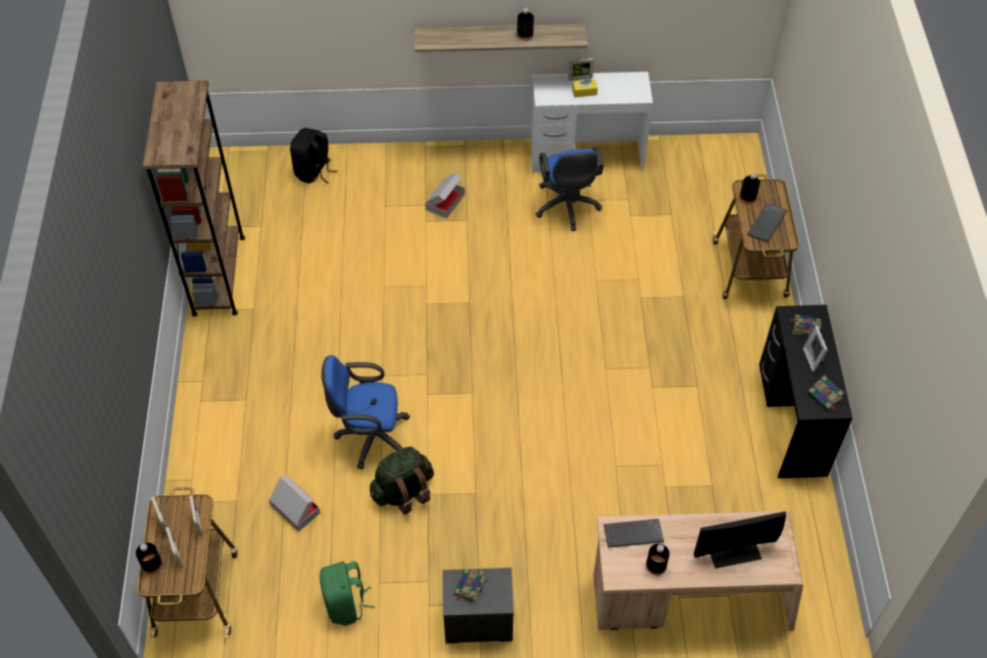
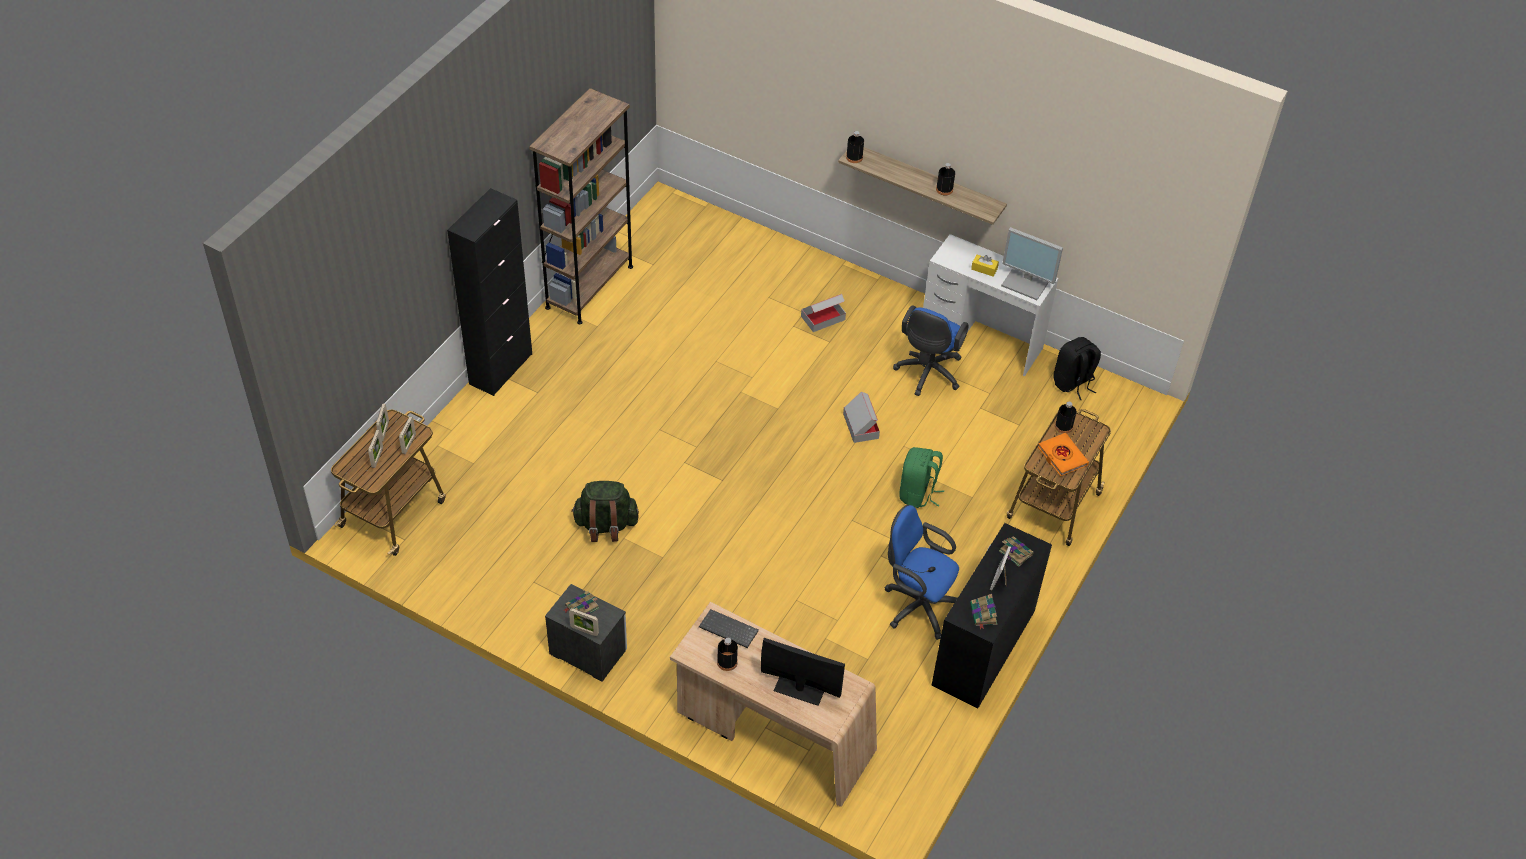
camera: 30 degrees right, 5 degrees down
(152, 564) = (354, 455): black bottle -> black bottle (854, 157)
(194, 395) = (501, 369): none -> black cabinet
(295, 509) = (512, 493): cardboard box -> cardboard box (860, 426)
(314, 172) = (730, 241): black backpack -> black backpack (1073, 383)
(346, 604) = (496, 583): green backpack -> green backpack (918, 494)
(370, 437) = (612, 470): blue office chair -> blue office chair (917, 605)
(580, 78) = (990, 256): picture frame -> picture frame (584, 630)
(627, 87) = (1027, 282): none -> monitor
(767, 224) = (1062, 457): keyboard -> orange book

